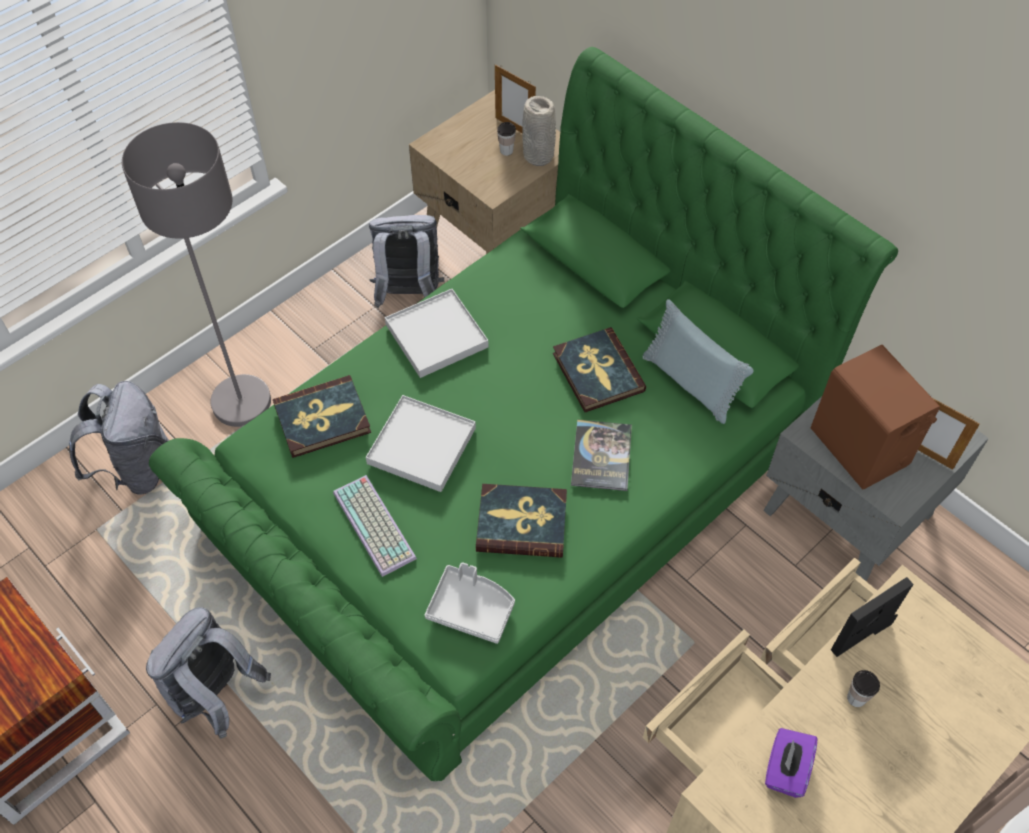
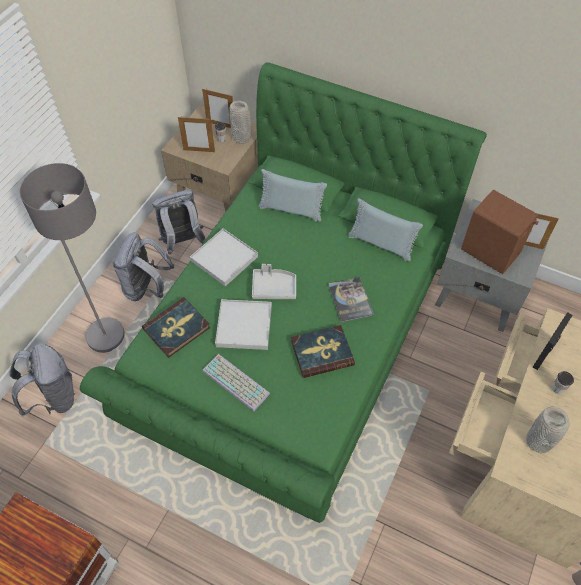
camera: 20 degrees left, 0 degrees up
(216, 695) = (164, 519): grey backpack -> grey backpack (146, 288)
(465, 160) = (199, 150): none -> picture frame
(471, 608) = (315, 412): grey tray -> grey tray (274, 287)
(571, 289) = (291, 209): none -> blue pillow
(597, 372) = (327, 253): book -> none
(785, 769) = (539, 442): purple tissue box -> grey vase

